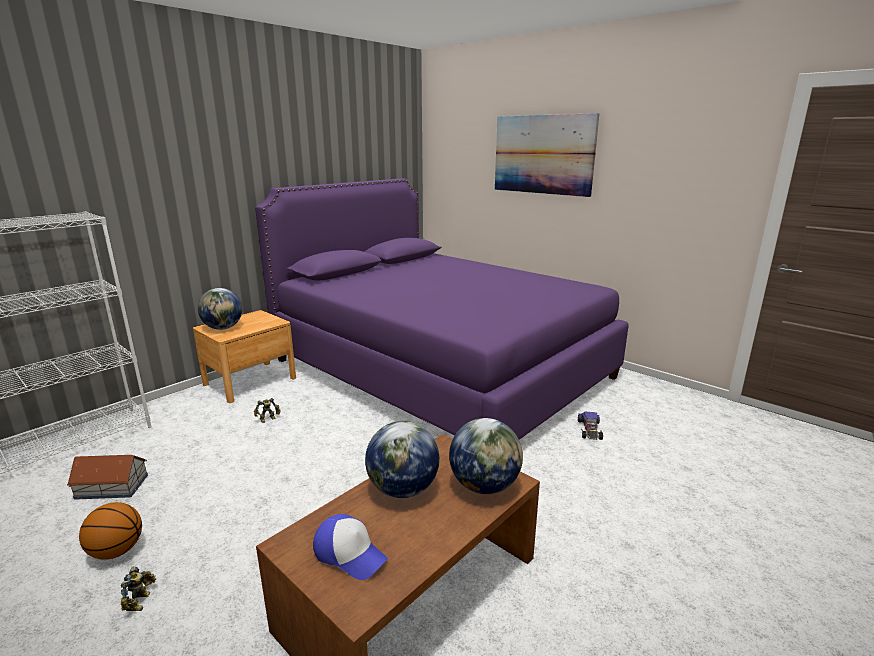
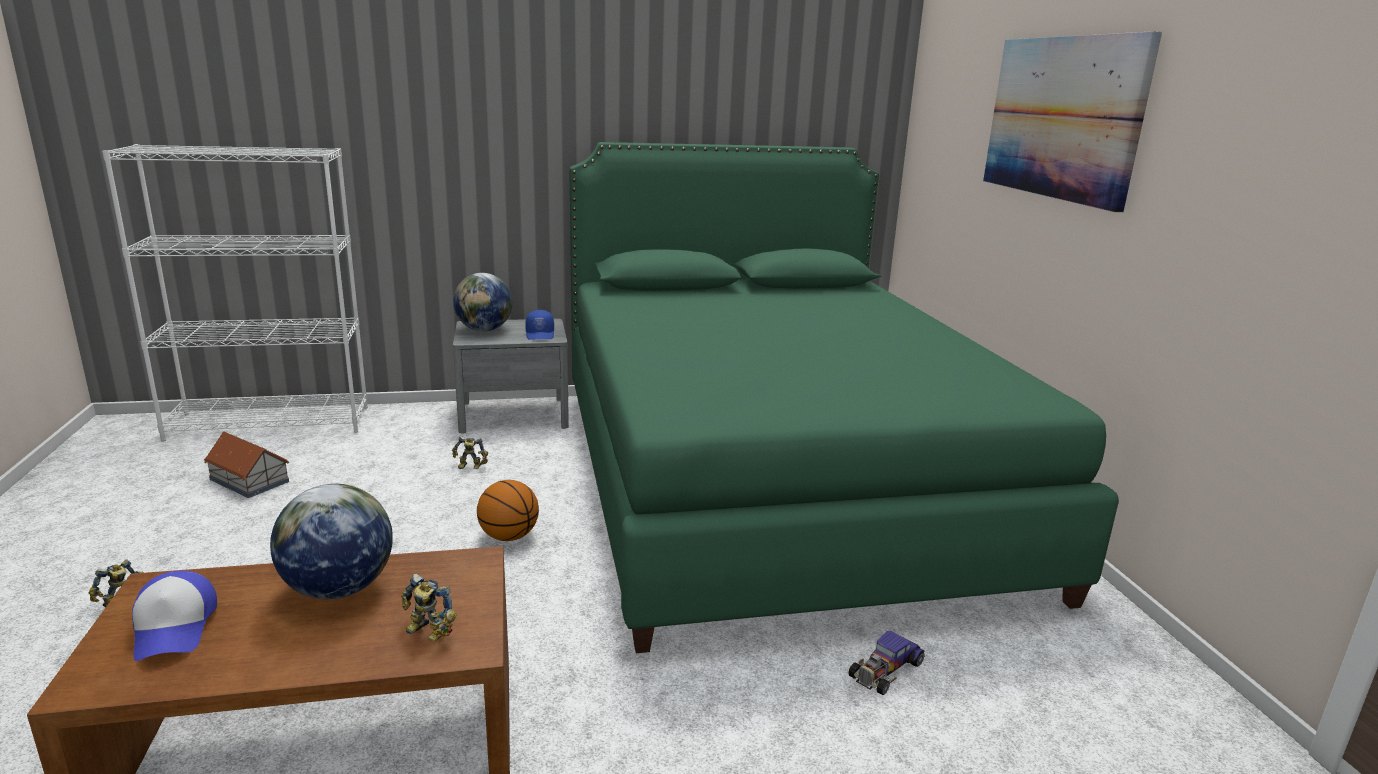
camera: 35 degrees right, 0 degrees up
(117, 551) = (171, 545): basketball -> basketball (509, 536)
(250, 381) = (513, 414): brown nightstand -> grey nightstand
(266, 322) = (540, 334): none -> blue cap
(440, 369) = (772, 480): purple bed -> green bed
(484, 486) = (427, 633): globe -> toy robot

